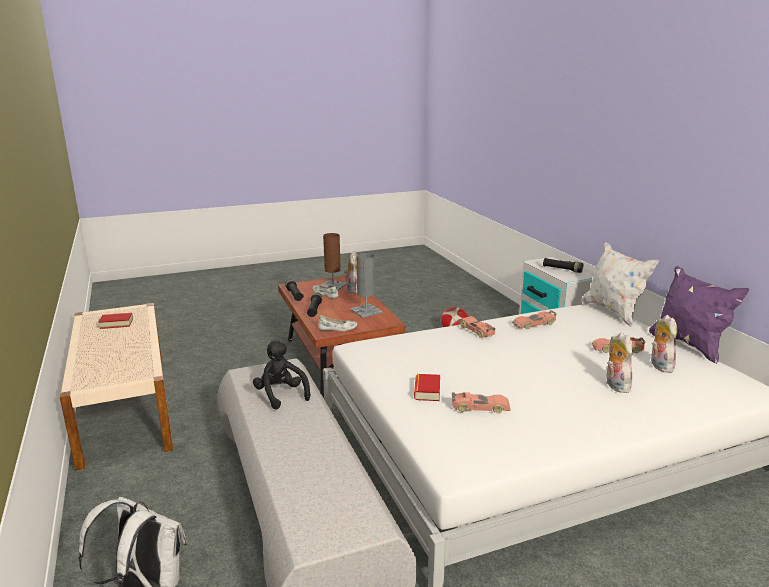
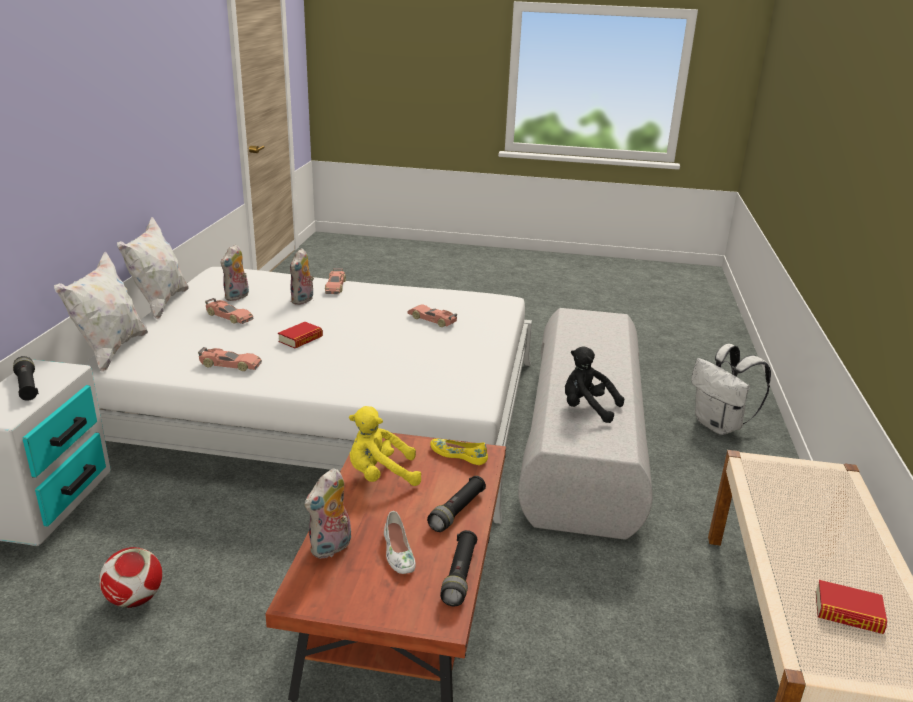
camera: 150 degrees left, 5 degrees up
(281, 395) = (587, 408): black plush toy -> black plush toy turned 120 degrees clockwise
(333, 286) = (357, 578): brown table lamp -> none
(337, 328) = (459, 455): white shoe -> yellow shoe
(366, 311) = (381, 475): grey table lamp -> yellow plush toy
(427, 391) = (456, 341): book -> book (300, 339)
(476, 330) = (308, 377): toy car -> toy car (335, 286)
(689, 345) = (159, 304): purple pillow -> white pillow

